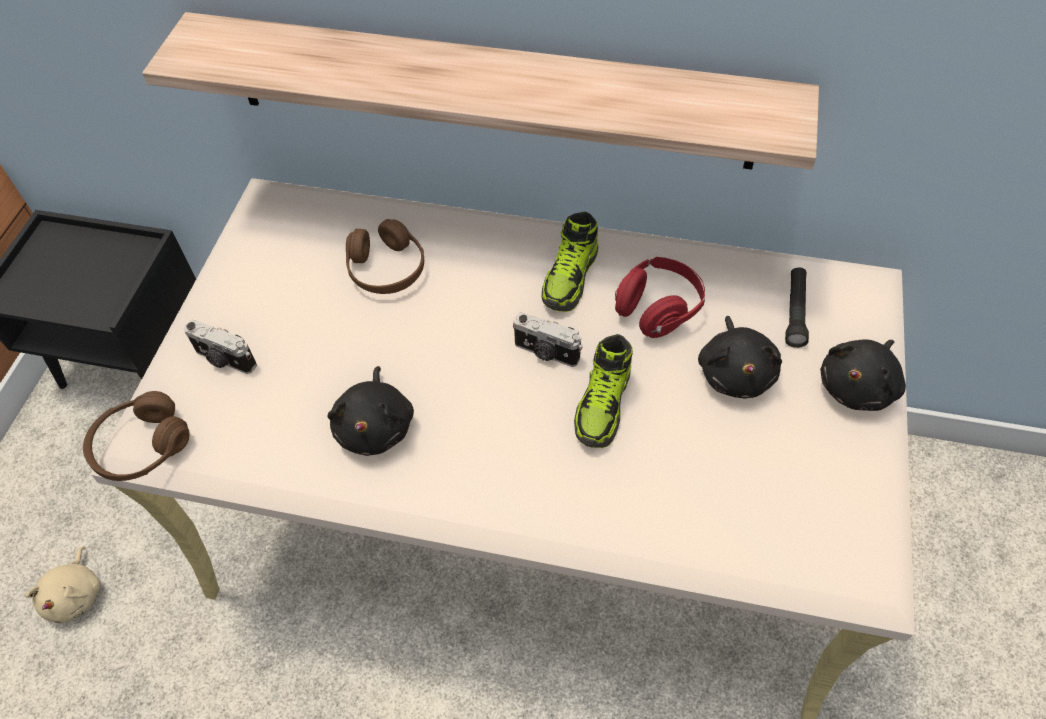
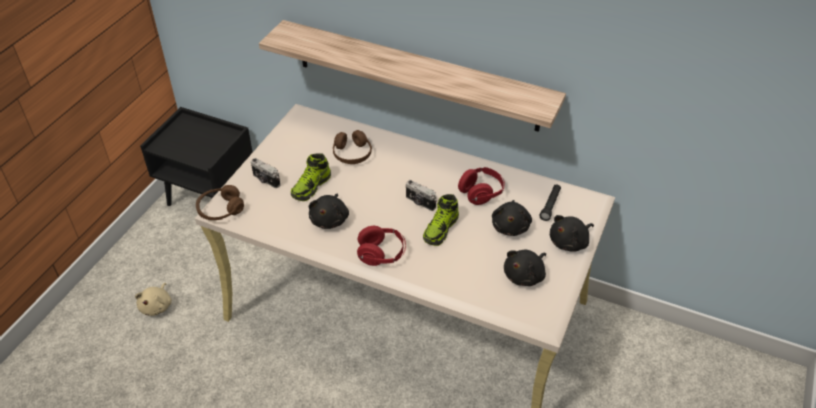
camera: 10 degrees right, 10 degrees down
(501, 489) = (381, 254): none -> red headphones
(570, 278) = (442, 172): shoe -> shoe (311, 186)
(798, 480) = (525, 275): none -> black plush toy

